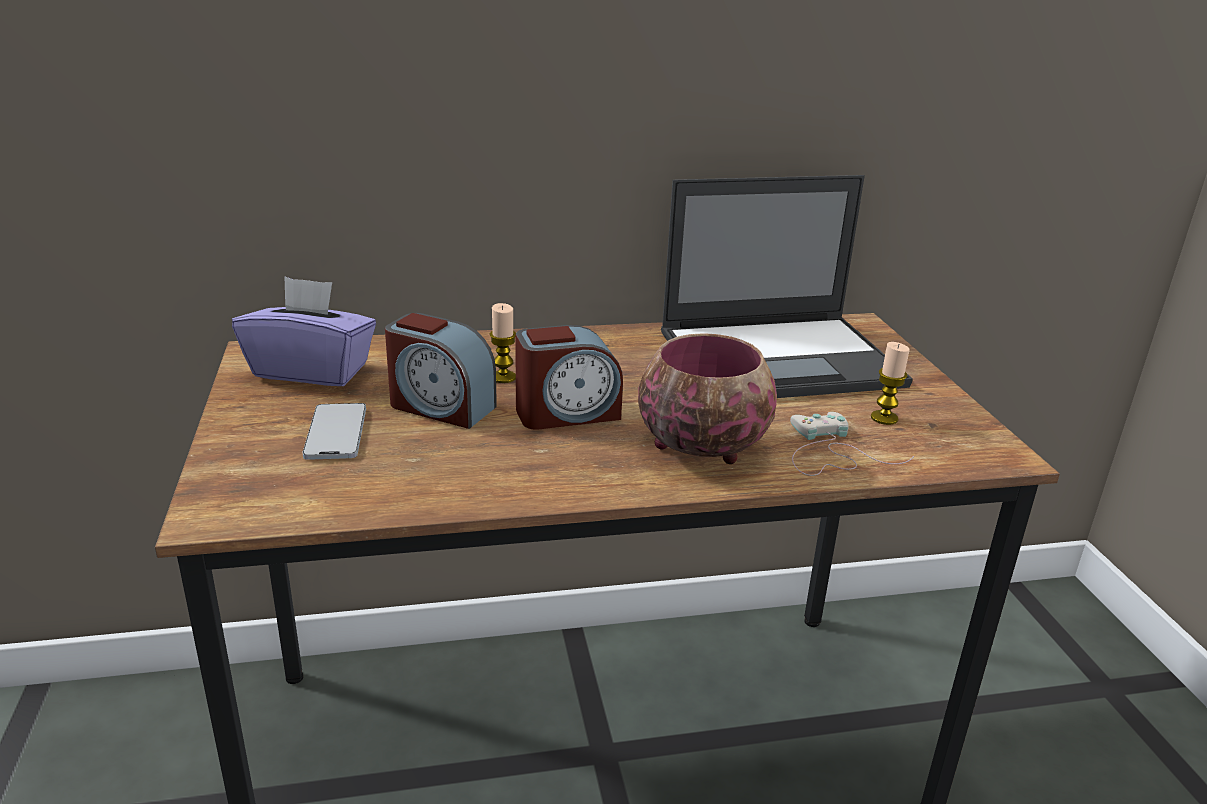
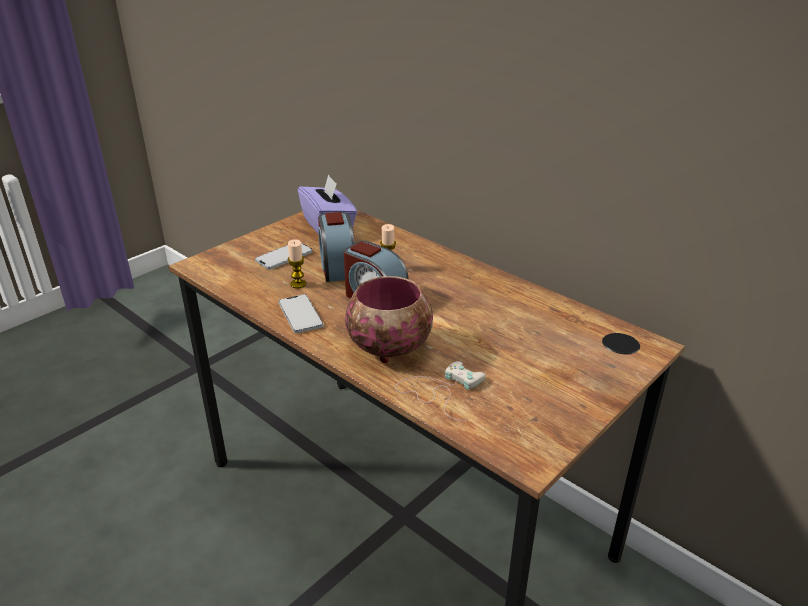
camera: 55 degrees right, 5 degrees up
(530, 479) = (300, 315): none -> phone
(782, 358) = (542, 335): laptop -> none
(884, 418) = (515, 397): candle -> candle (298, 284)

